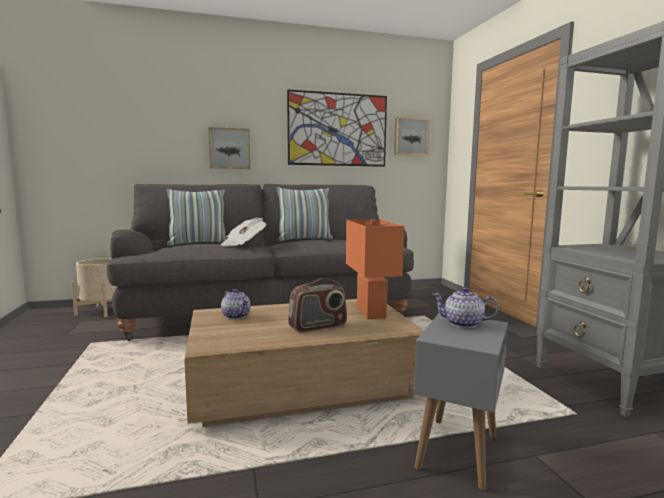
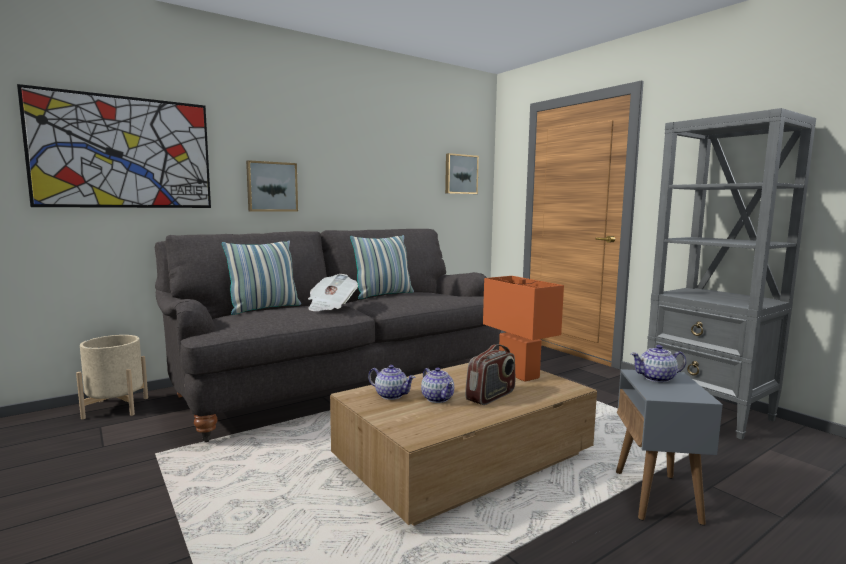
camera: 20 degrees left, 0 degrees up
(269, 322) = (437, 398): none -> teapot
(338, 129) = (390, 165): picture -> picture (124, 152)

